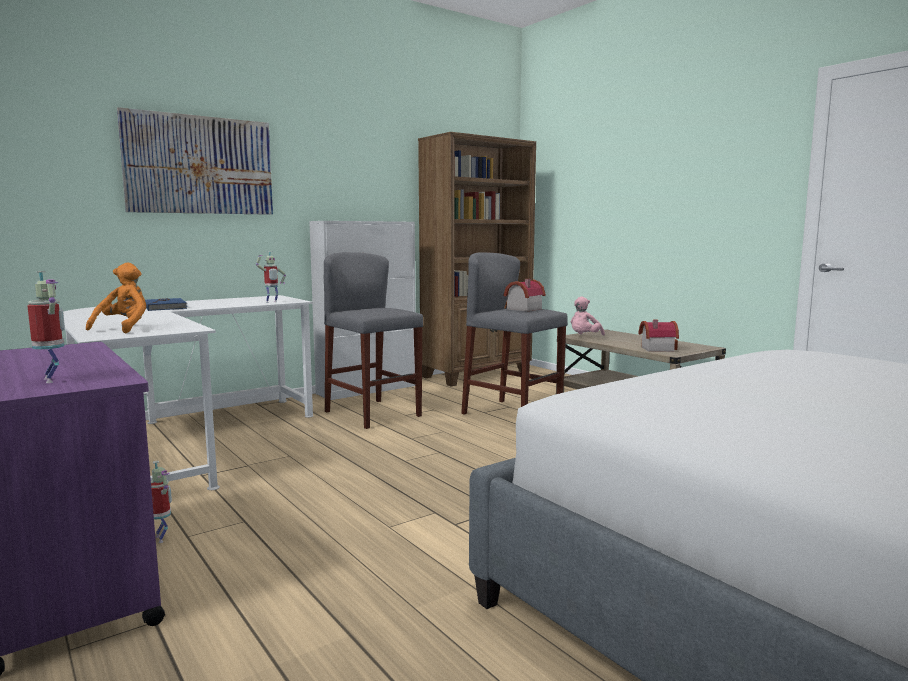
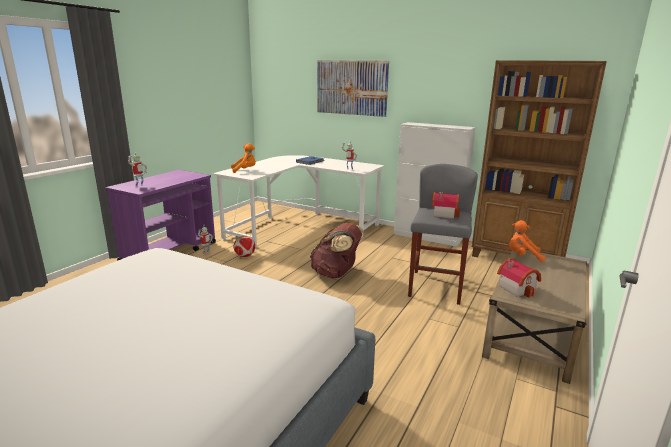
camera: 65 degrees right, 10 degrees up
(245, 501) = (245, 256): none -> football
(373, 414) = (383, 249): grey stool -> none
(417, 450) = (336, 274): none -> brown backpack
(584, 337) = (522, 257): pink plush toy -> orange plush toy

